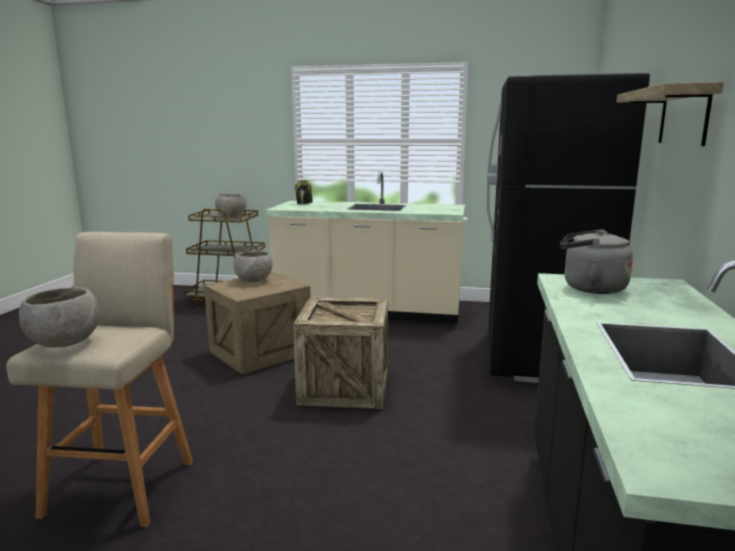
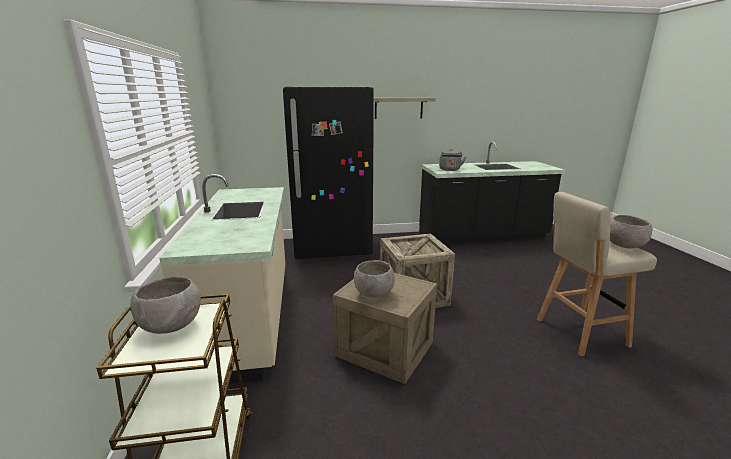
camera: 110 degrees left, 5 degrees up
(304, 203) = (204, 242): jar -> none

